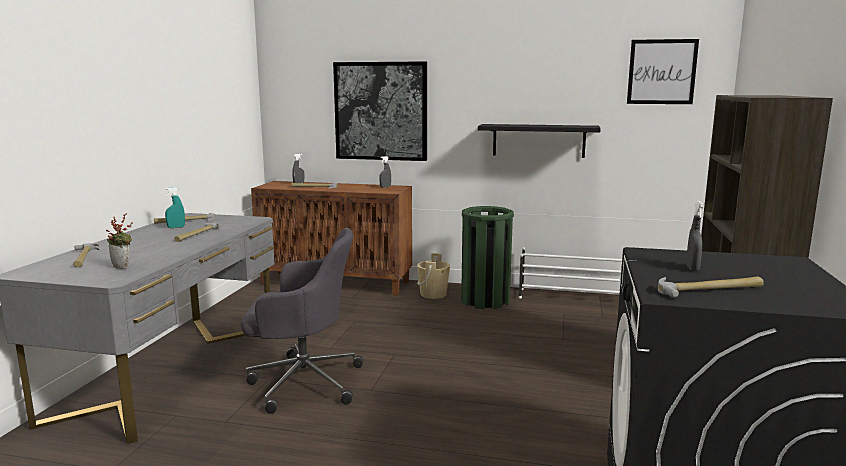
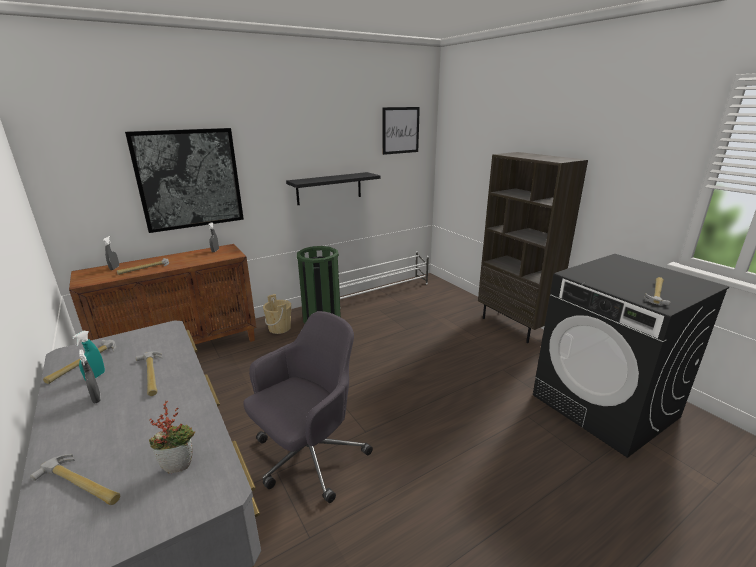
camera: 45 degrees left, 10 degrees up
(692, 268) = (614, 279): grey spray bottle -> grey spray bottle (96, 398)

